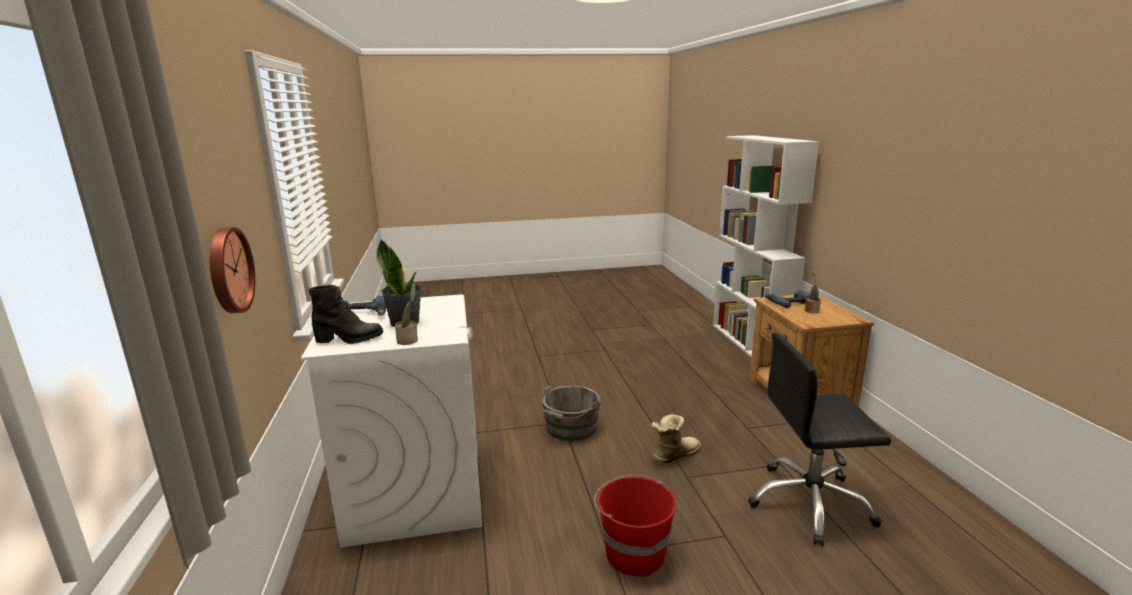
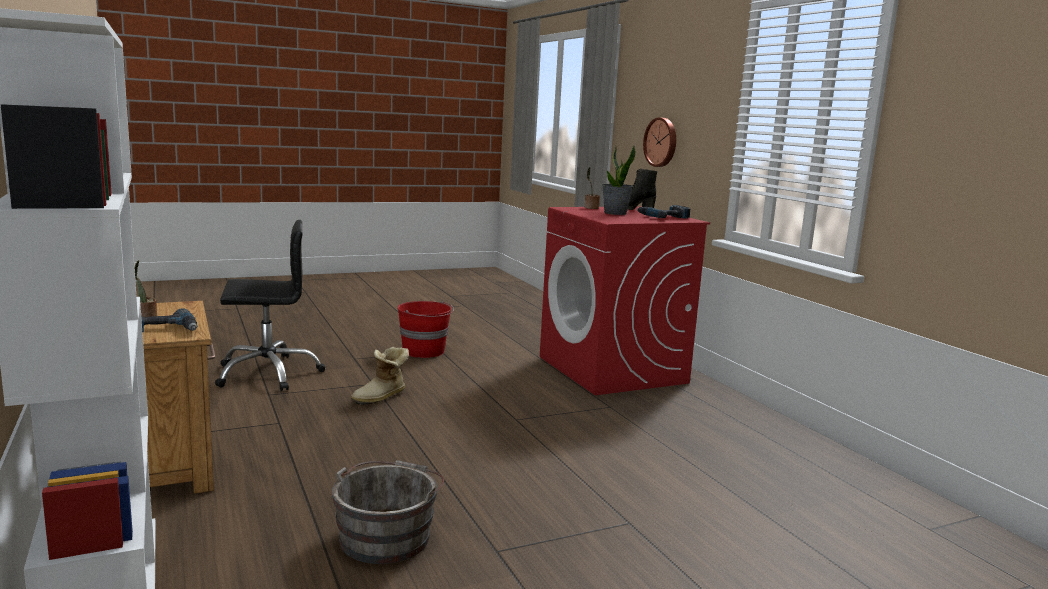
camera: 165 degrees right, 5 degrees down
(415, 491) = (613, 370): white washing machine -> red washing machine
(569, 429) = (503, 413): grey bucket -> grey bucket (387, 536)

